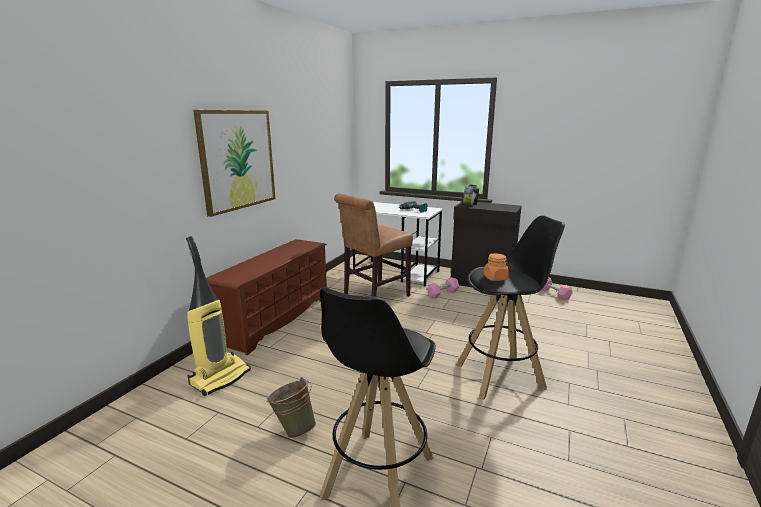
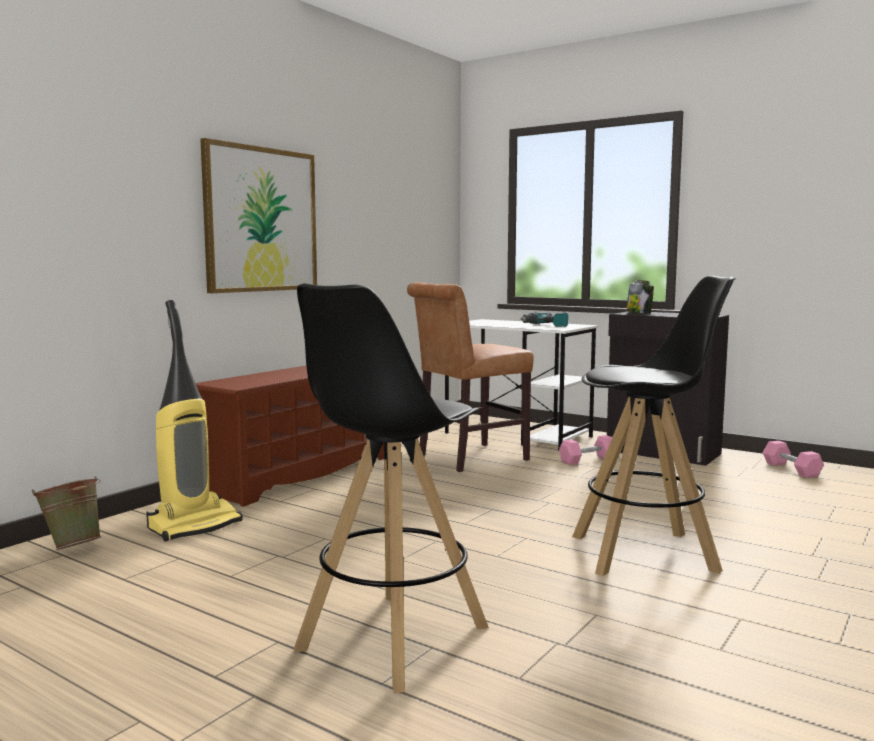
camera: 10 degrees right, 10 degrees down
(293, 429) = (282, 582): green bucket -> green bucket (73, 546)
(495, 278) = (625, 371): orange jar -> none

